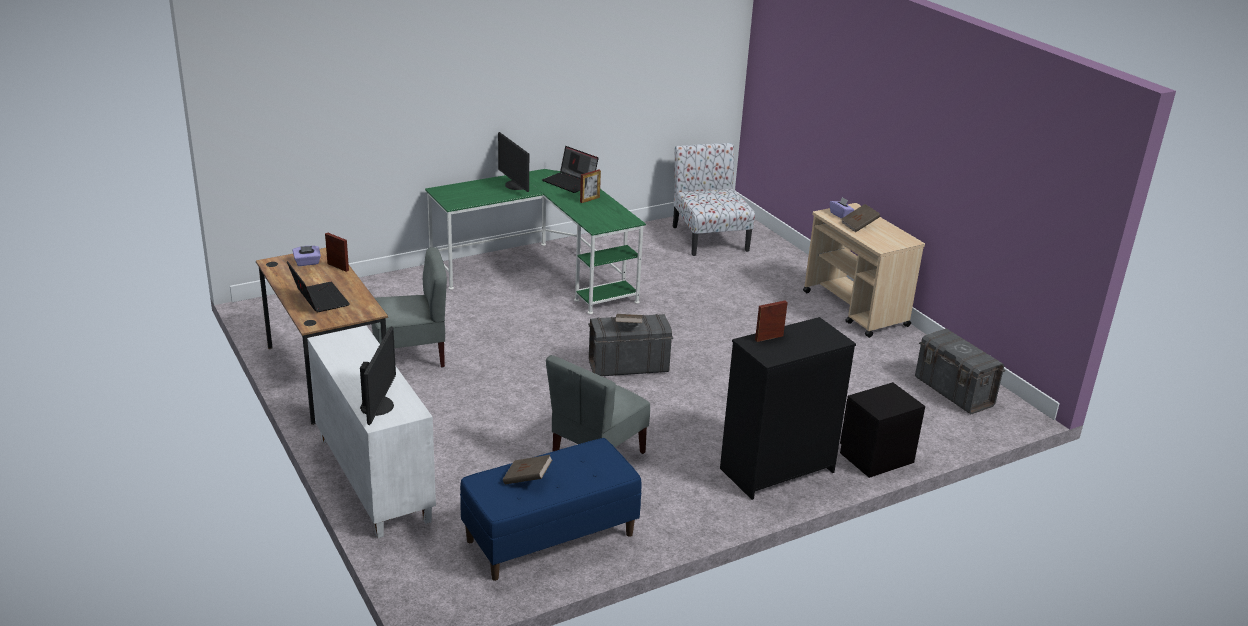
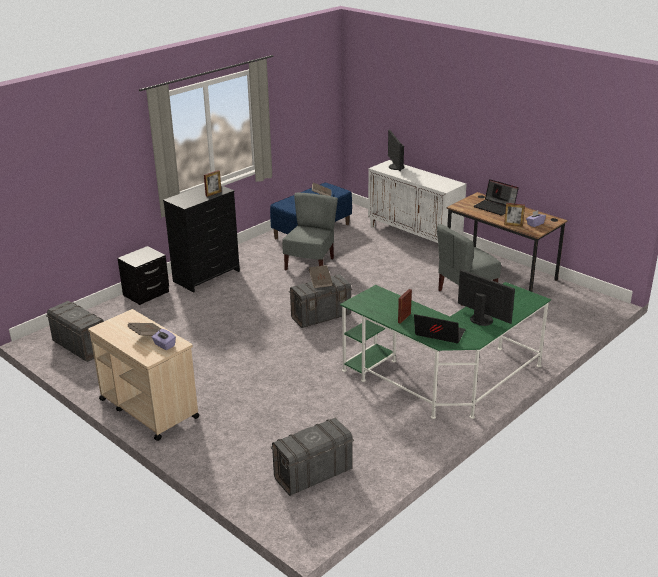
camera: 165 degrees right, 0 degrees up
(709, 237) = (312, 474): chair -> grey storage box

